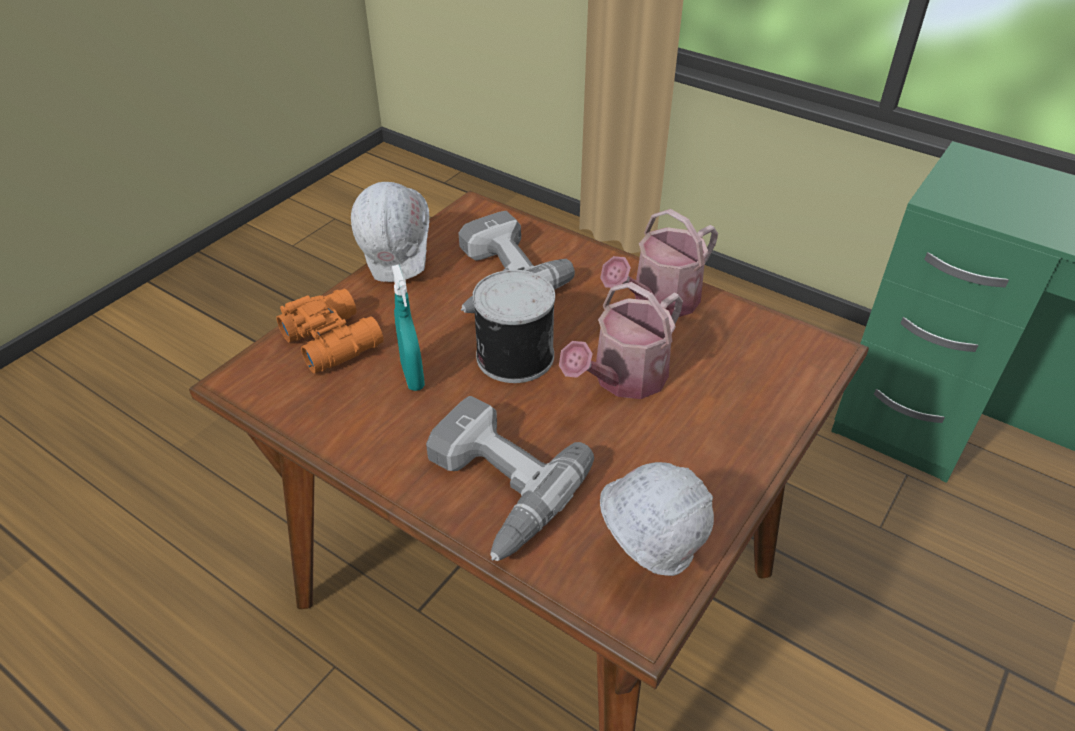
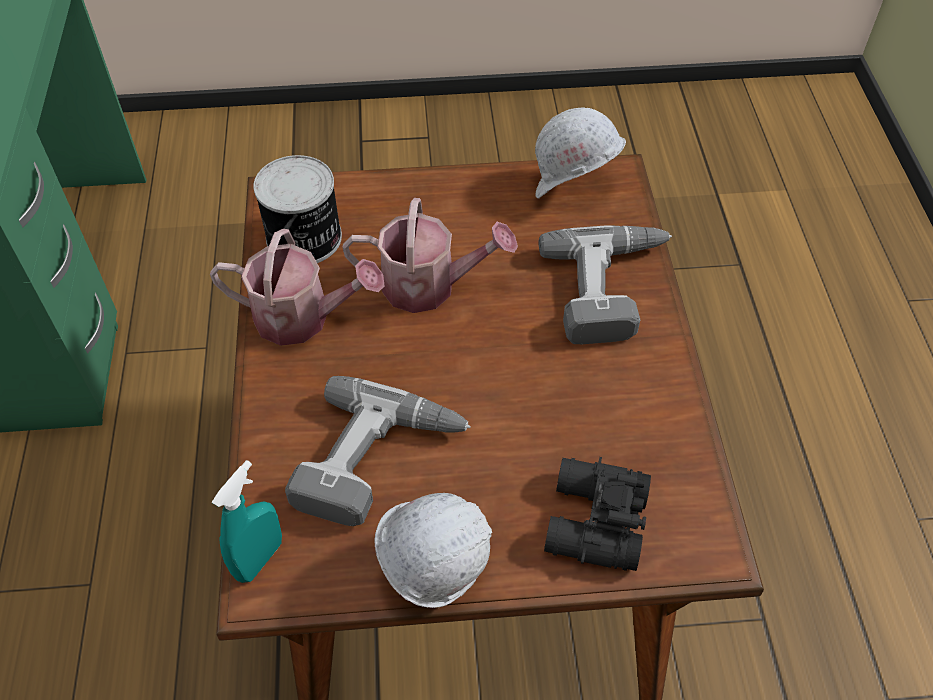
camera: 130 degrees left, 10 degrees up
(333, 339) = (592, 523): orange binoculars -> black binoculars
(412, 376) = (568, 421): turquoise spray bottle -> turquoise spray bottle (259, 559)
(513, 355) = (473, 371): can -> can (305, 239)

